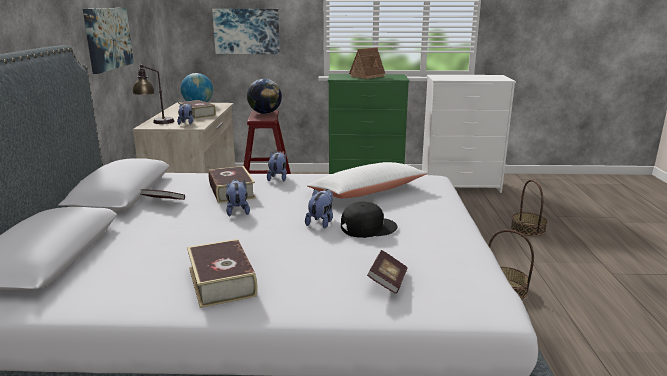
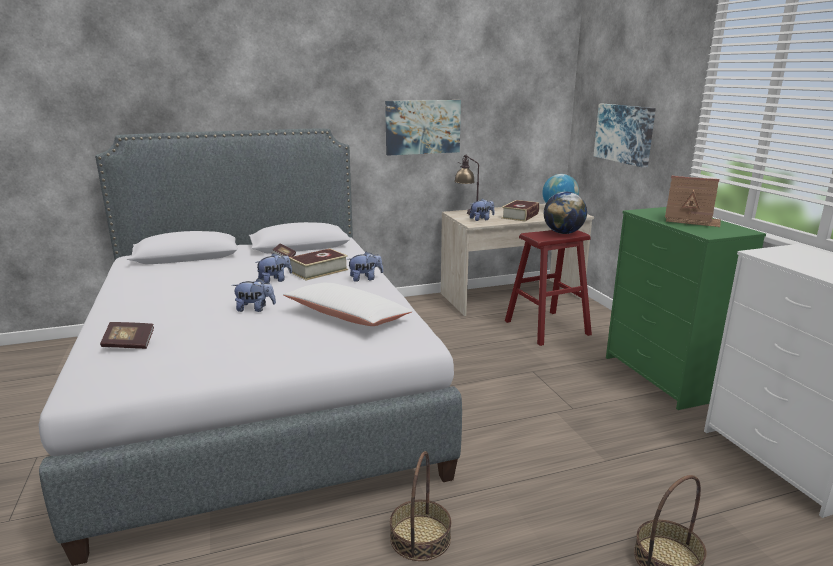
camera: 70 degrees right, 0 degrees up
(221, 281) = (144, 298): book -> none
(367, 227) = (244, 326): black cap -> none

